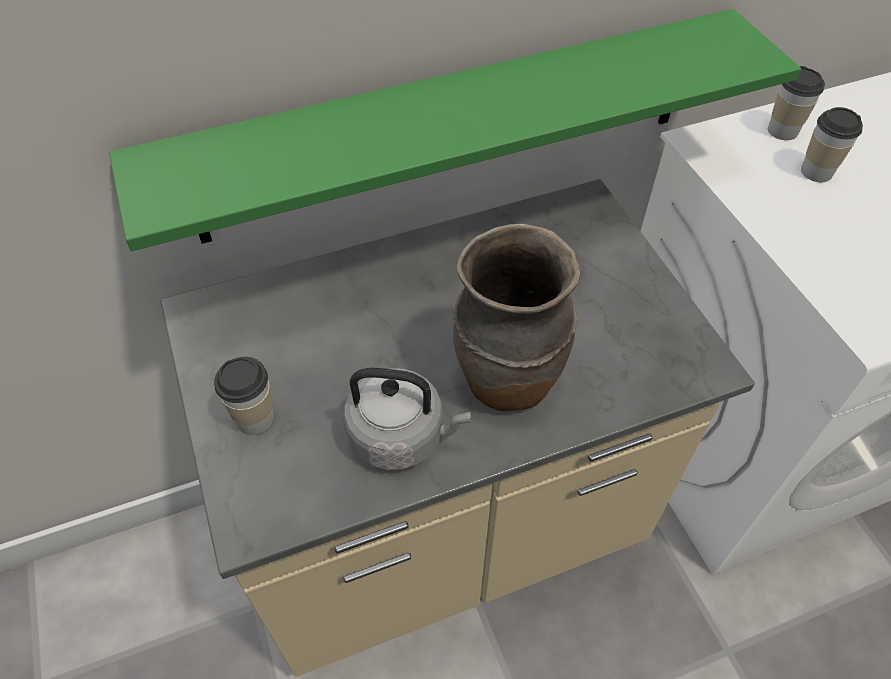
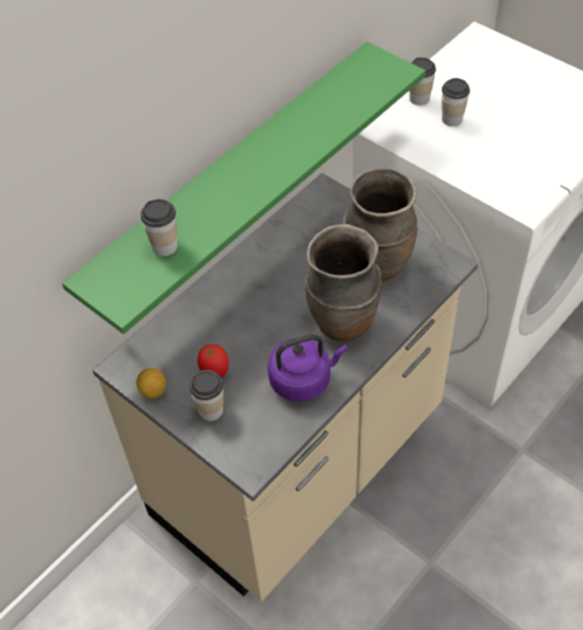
camera: 25 degrees left, 0 degrees up
(206, 359) = (153, 391): none -> lemon
(270, 157) = (165, 246): none -> cup
(297, 368) = (214, 371): none -> tomato
(402, 436) = (303, 380): grey kettle -> purple kettle
(604, 322) = (377, 264): none -> brown vase

